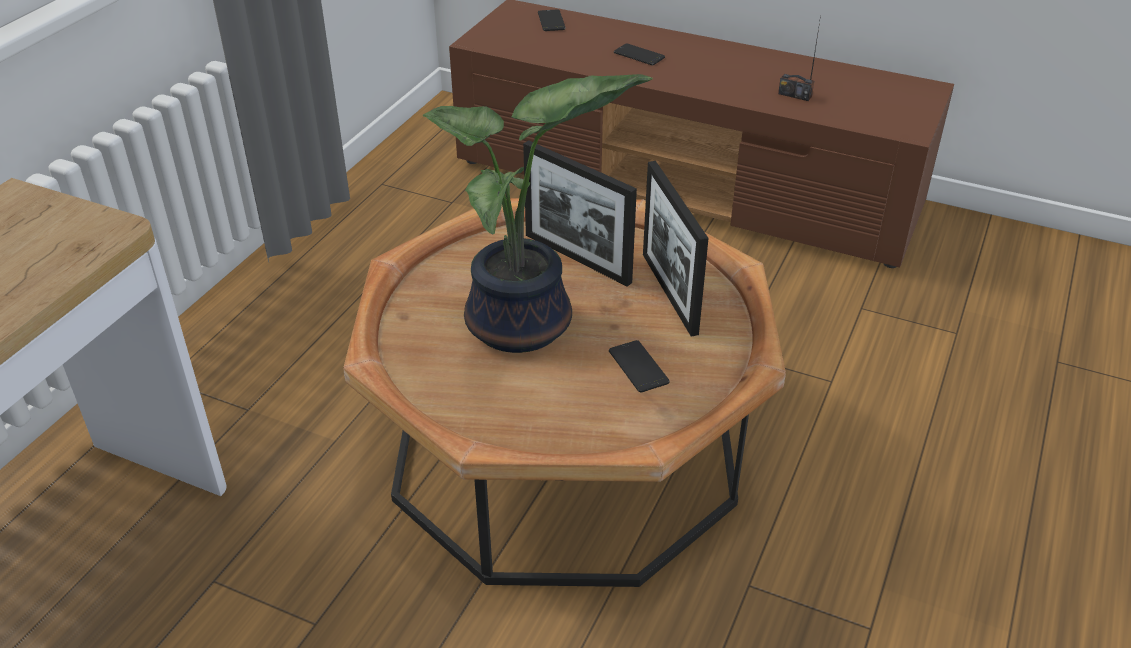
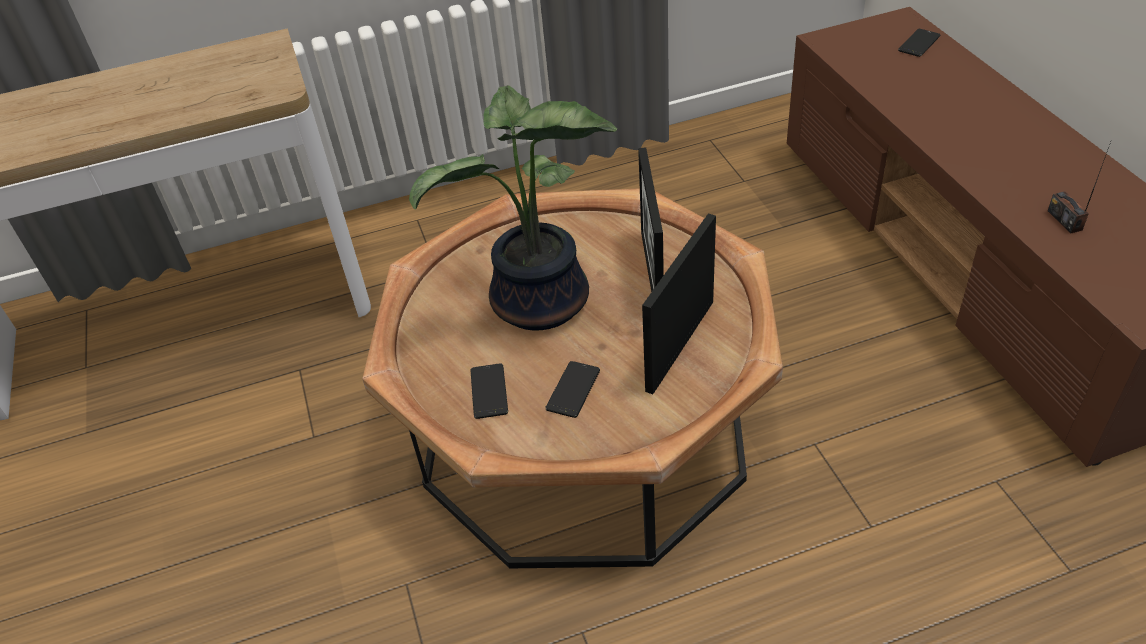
camera: 50 degrees right, 5 degrees up
(639, 55) = (956, 110): phone -> phone (489, 391)

